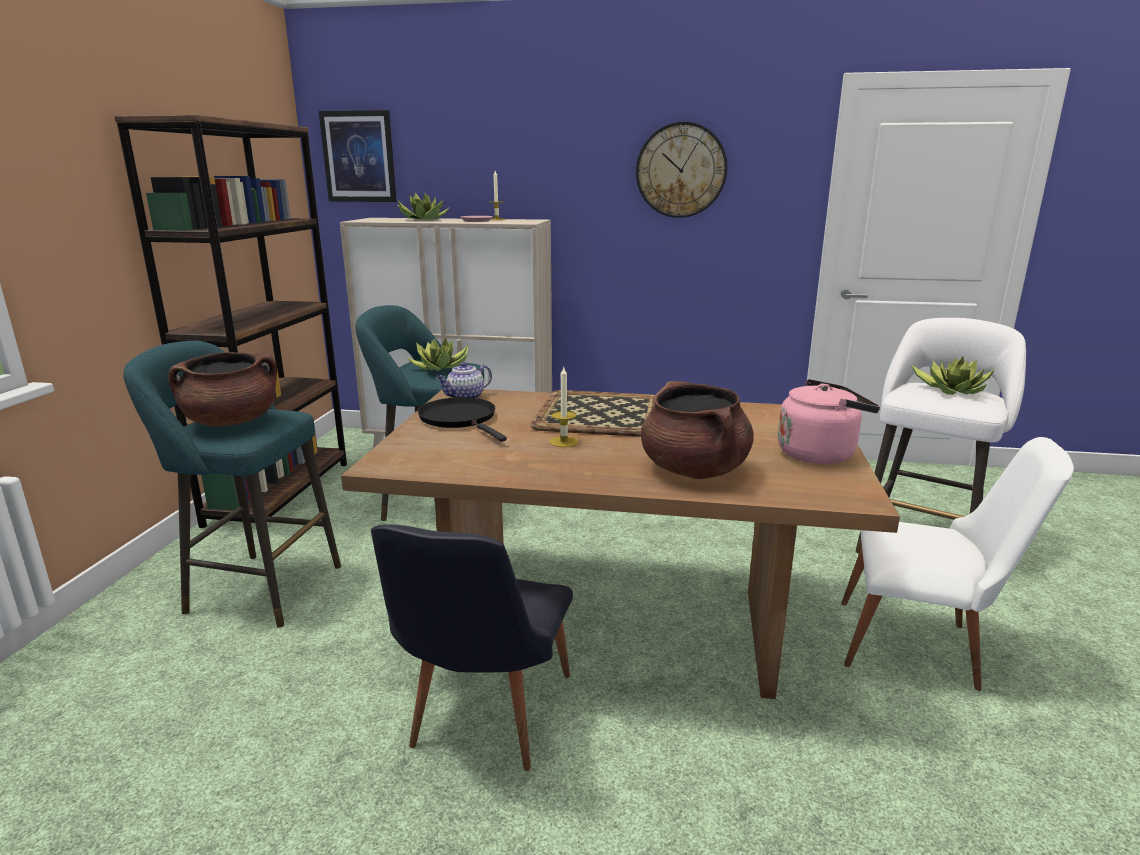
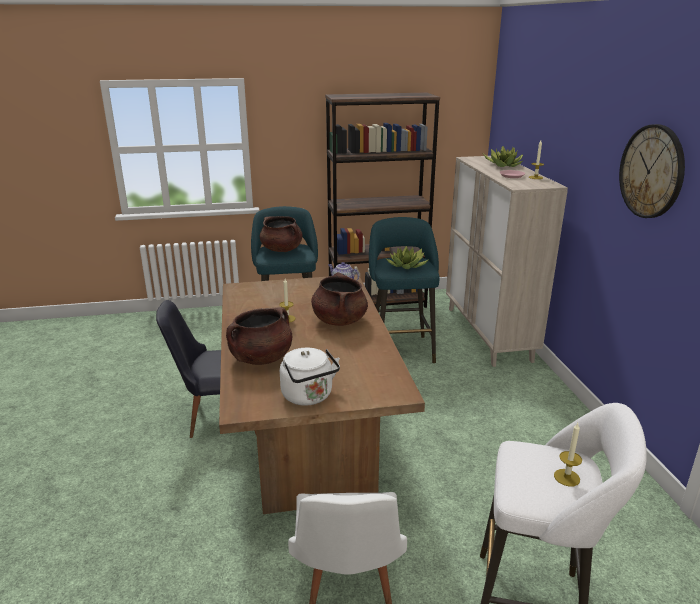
camera: 70 degrees right, 5 degrees up
(359, 157) = (508, 111): picture -> none
(460, 419) = (306, 289): black frying pan -> none
(597, 414) = (339, 320): tray -> brown cooking pot
(820, 454) = (309, 397): pink kettle -> white kettle
(952, 390) = (566, 477): potted plant -> candle

